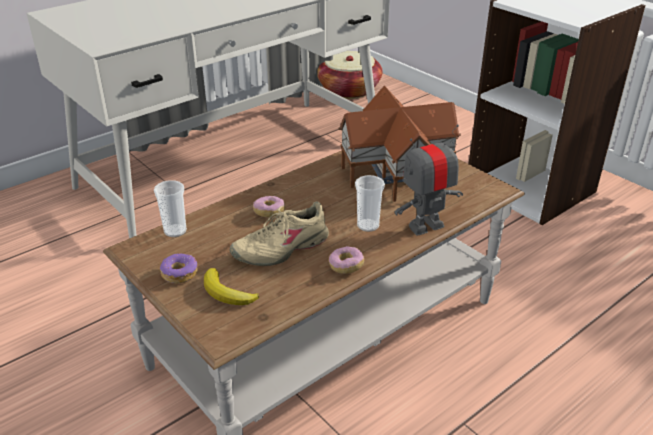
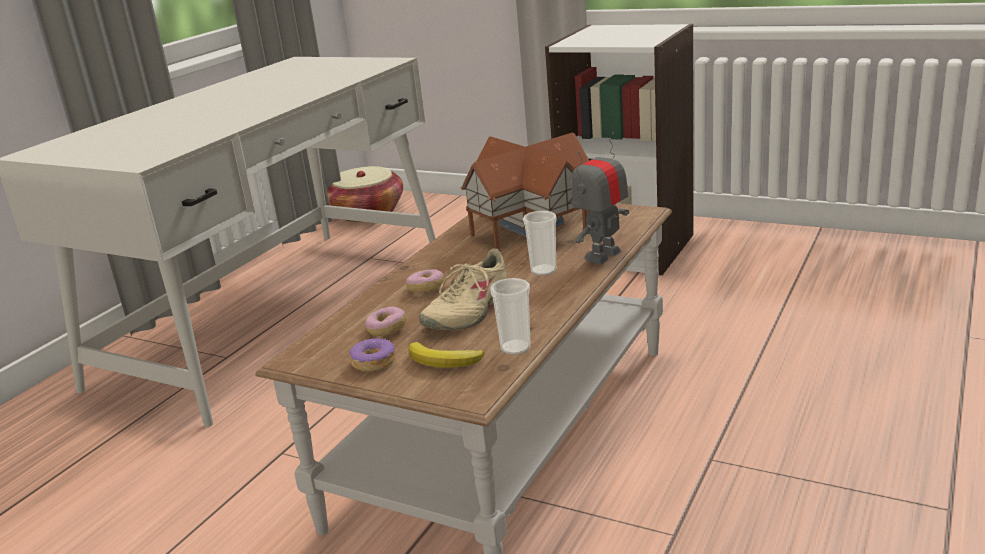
camera: 20 degrees left, 10 degrees down
(175, 231) = (332, 331): cup -> cup (515, 348)
(346, 266) = (552, 306): donut -> donut (387, 329)

